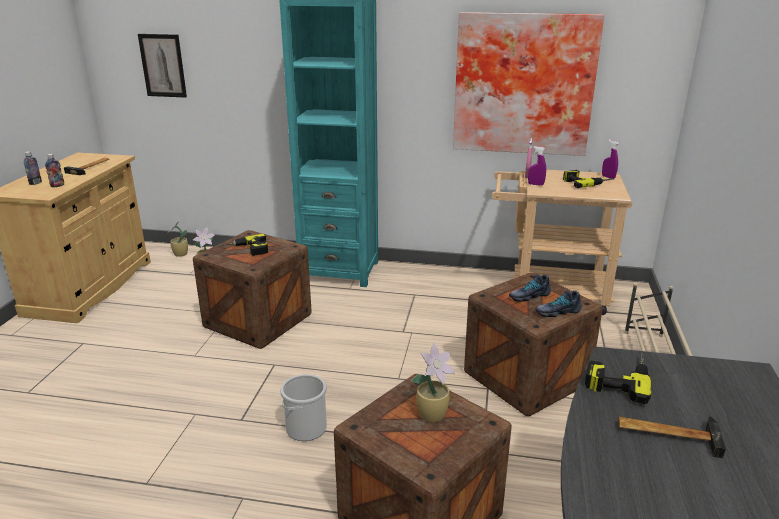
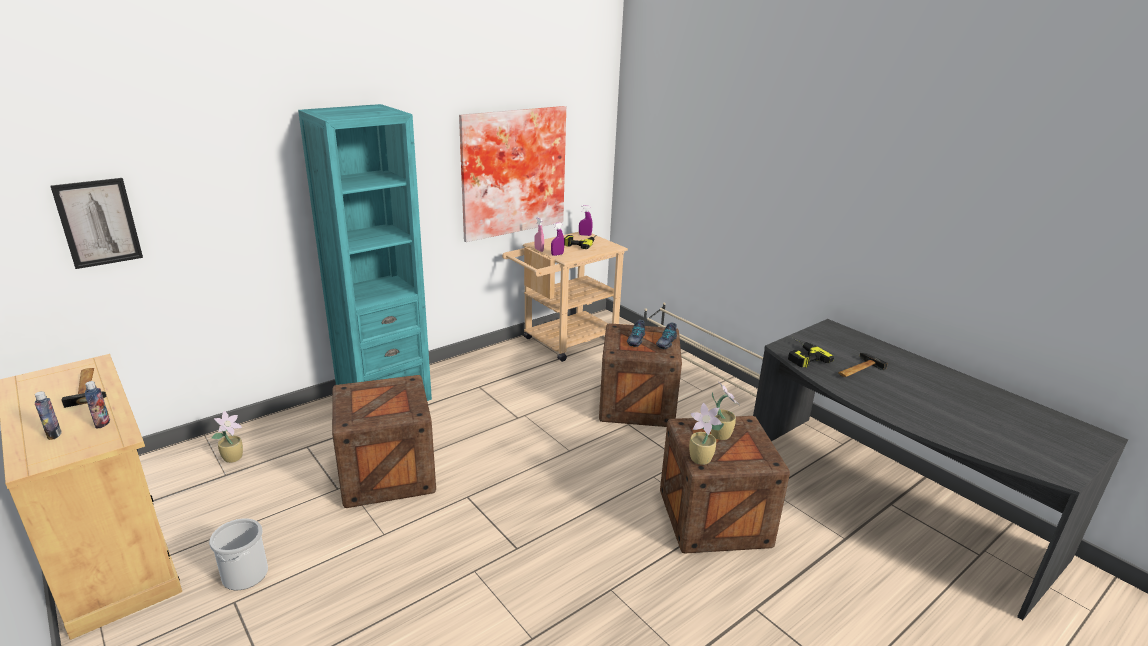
camera: 50 degrees left, 0 degrees up
(180, 254) = (170, 462): potted plant -> potted plant (701, 460)
(245, 250) = (375, 402): power drill -> none
(306, 428) = (570, 520): bucket -> bucket (245, 575)

